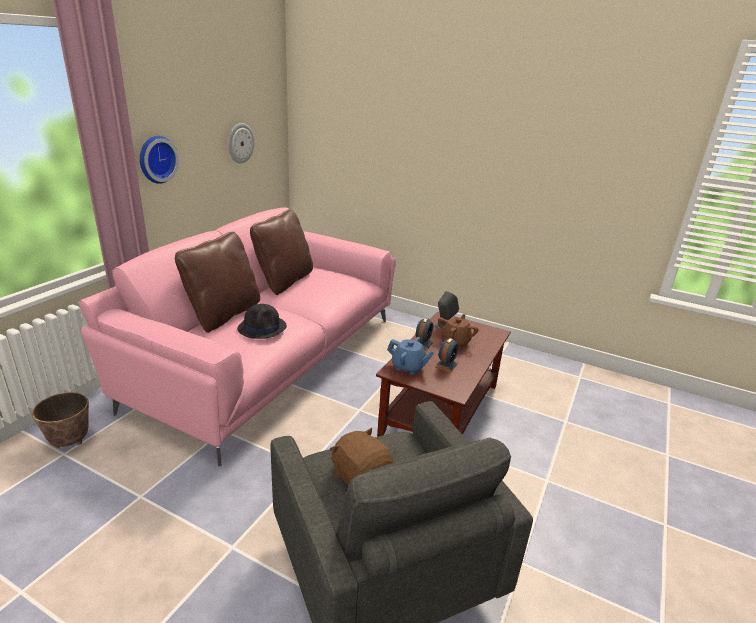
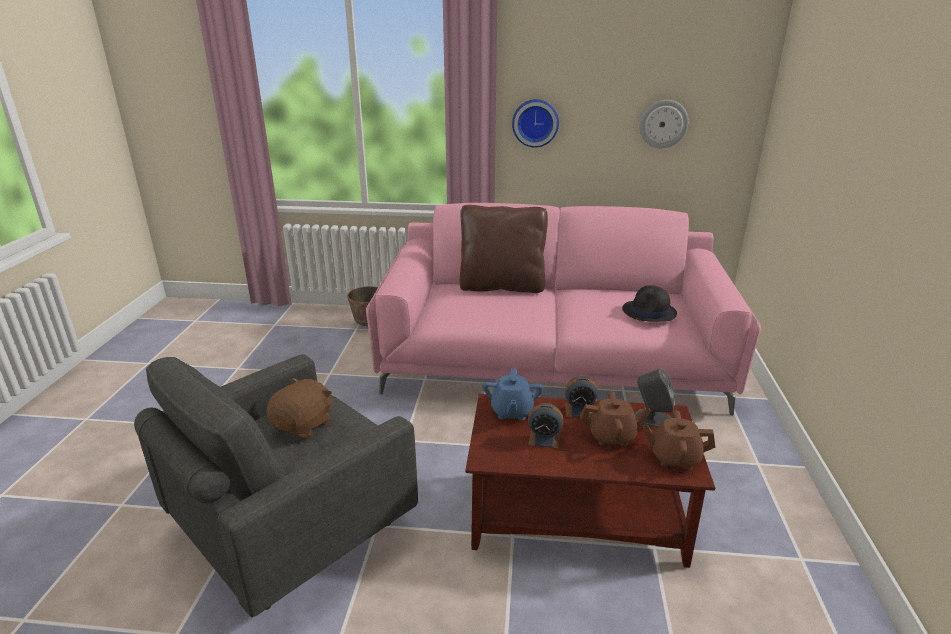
camera: 70 degrees right, 0 degrees up
(262, 328) = (494, 308): black hat -> black hat (649, 312)
(284, 281) = (608, 291): brown pillow -> none
(483, 332) = (674, 457): none -> brown teapot

